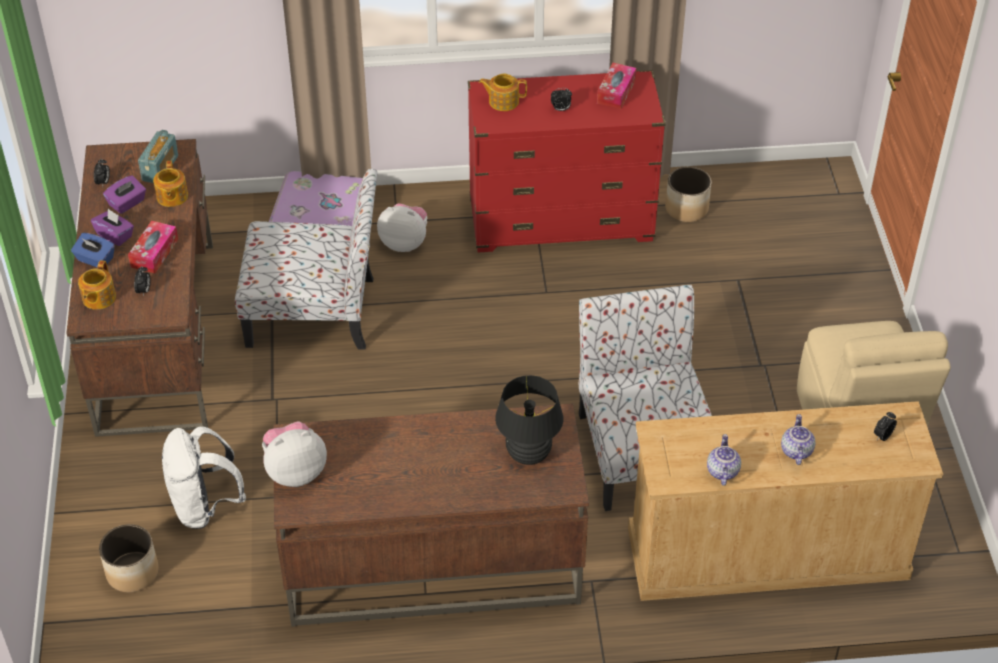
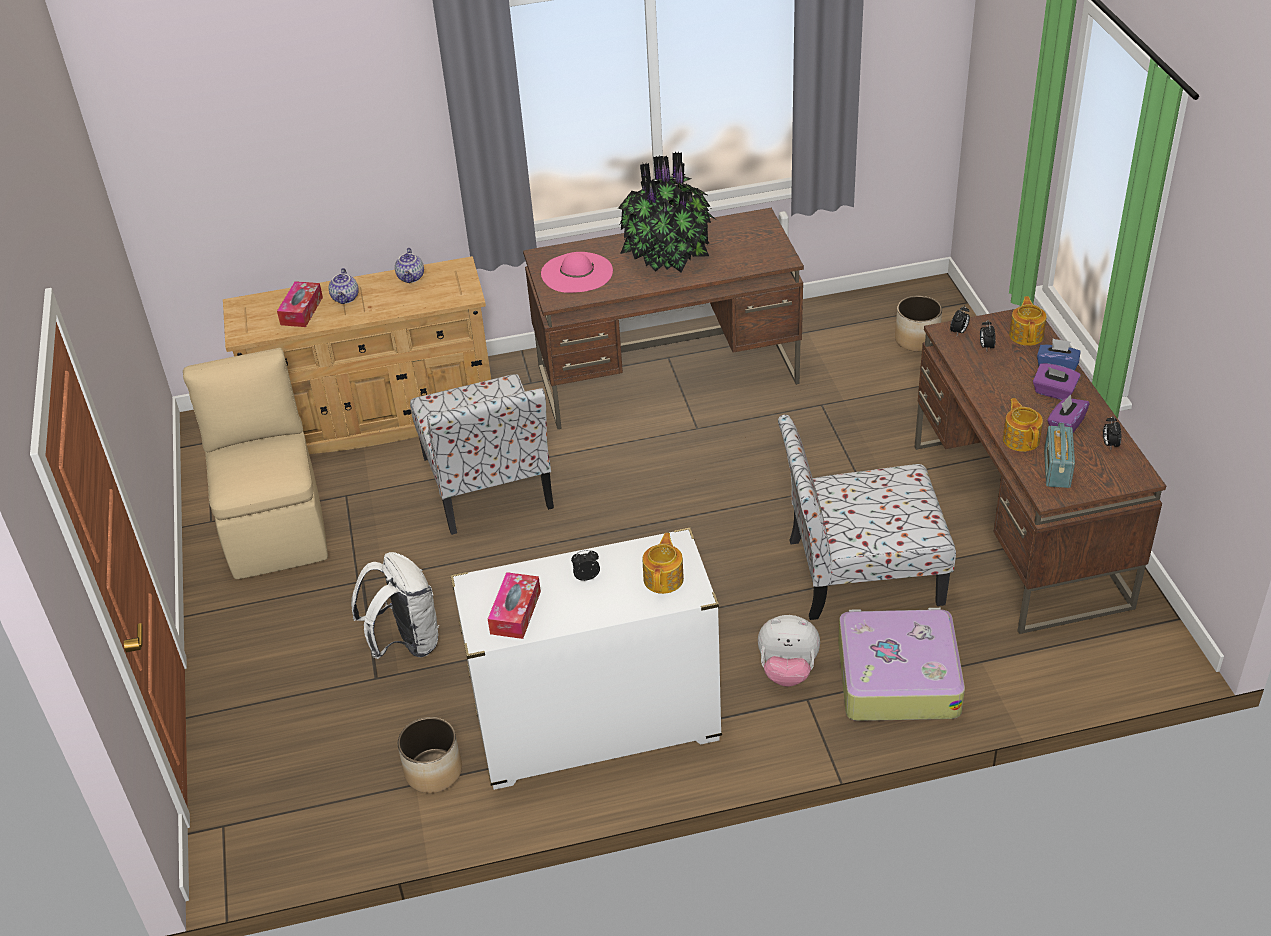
camera: 175 degrees right, 5 degrees down
(154, 253) = (1000, 381): tissue box -> tissue box (301, 311)
(205, 506) = (882, 389): white backpack -> white backpack (406, 642)
(295, 471) = (770, 238): plush toy -> none
(419, 464) = (668, 255): none -> potted plant
(503, 101) = (664, 578): teapot -> teapot turned 75 degrees counterclockwise
(528, 454) = (577, 273): black table lamp -> pink hat
(561, 222) = (597, 728): red dresser -> white dresser
(882, 436) = (266, 317): alarm clock -> alarm clock (959, 332)

